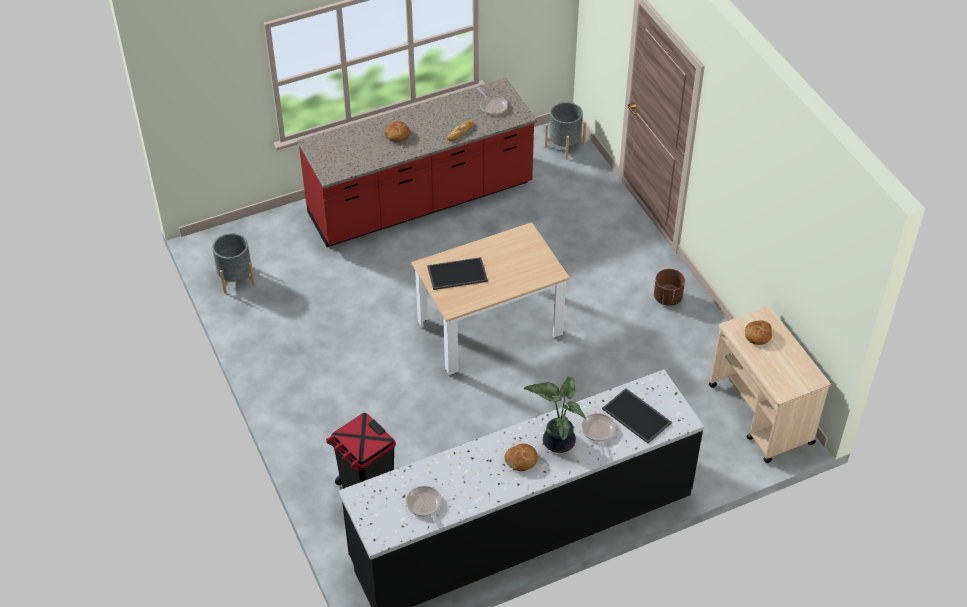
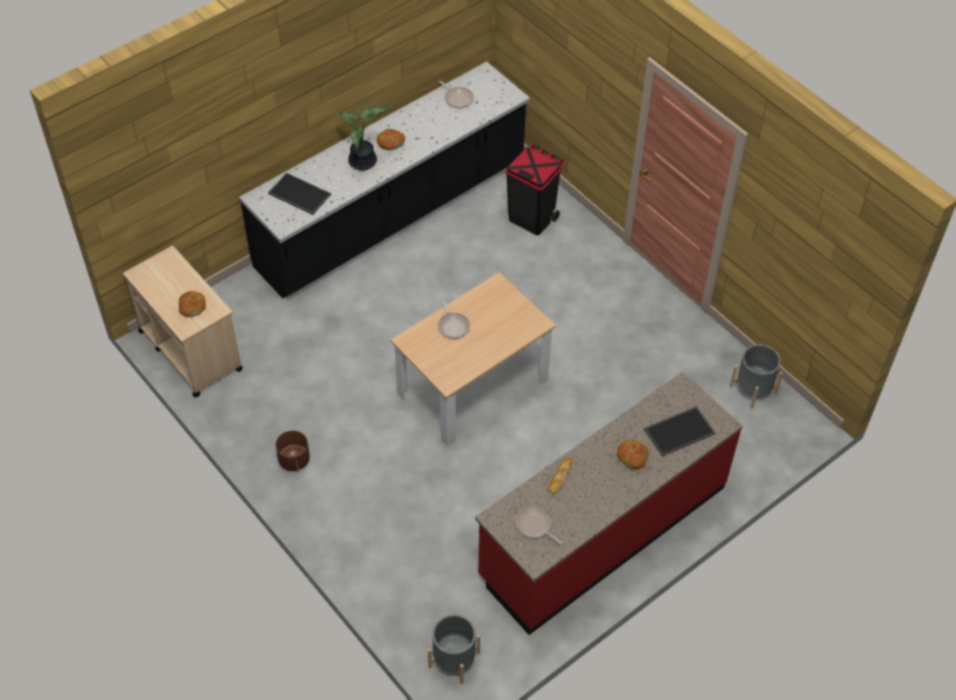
camera: 165 degrees right, 5 degrees up
(457, 274) = (505, 319): tray -> tray (679, 430)
(598, 432) = (330, 175): frying pan -> frying pan (453, 326)

